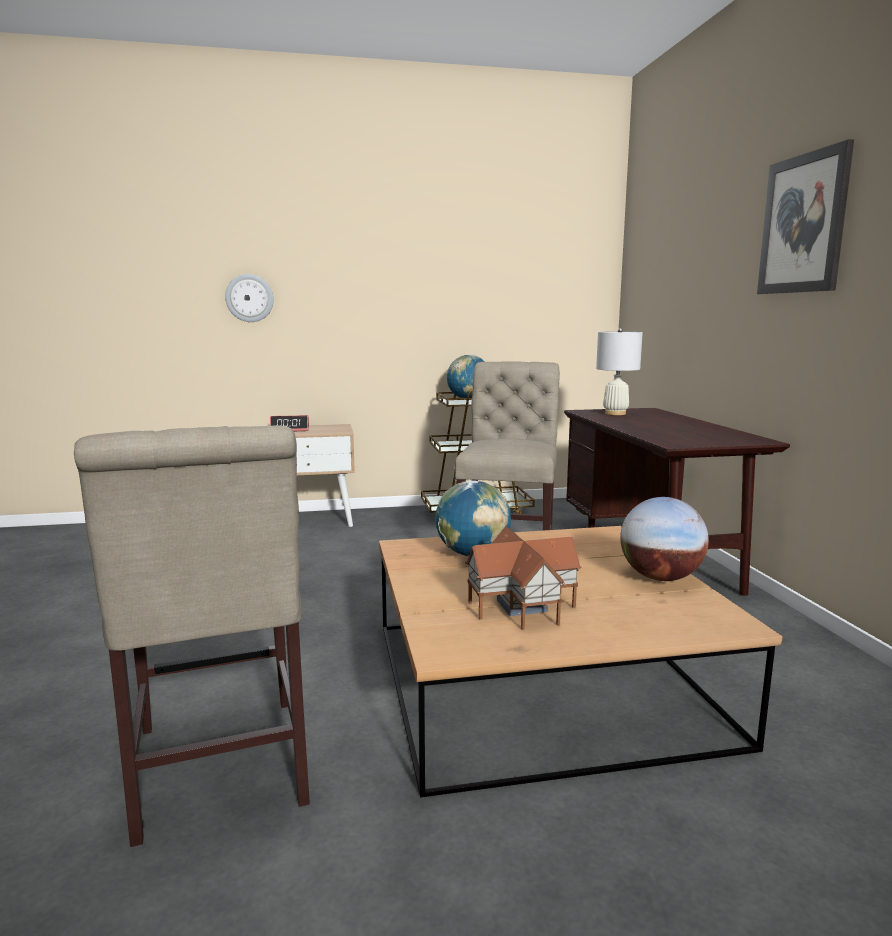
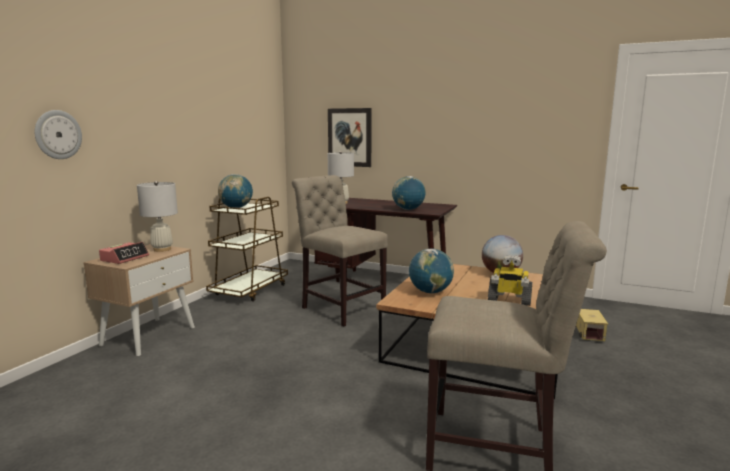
camera: 55 degrees left, 0 degrees up
(335, 429) = (162, 249): none -> white table lamp
(523, 606) = (509, 300): toy house -> toy robot
(662, 434) = (408, 209): none -> globe
(792, 790) = (588, 333): none -> toy truck
(803, 224) = (451, 100): picture -> picture (349, 137)

